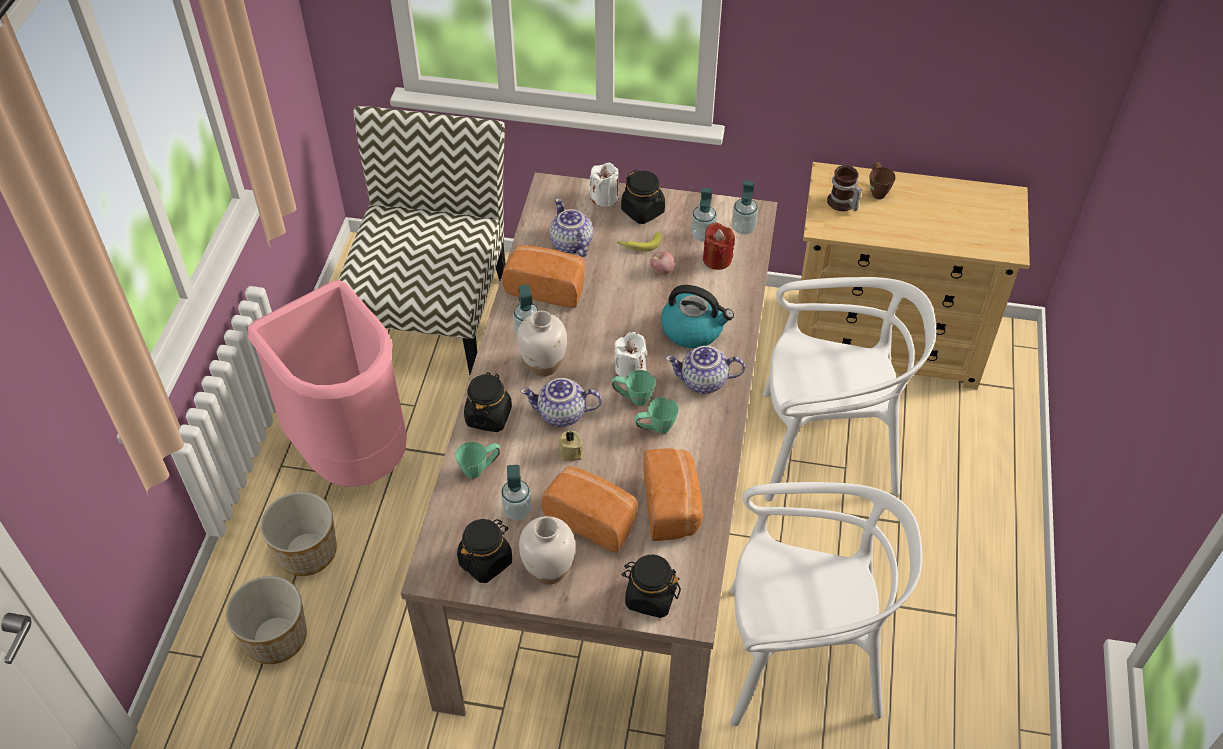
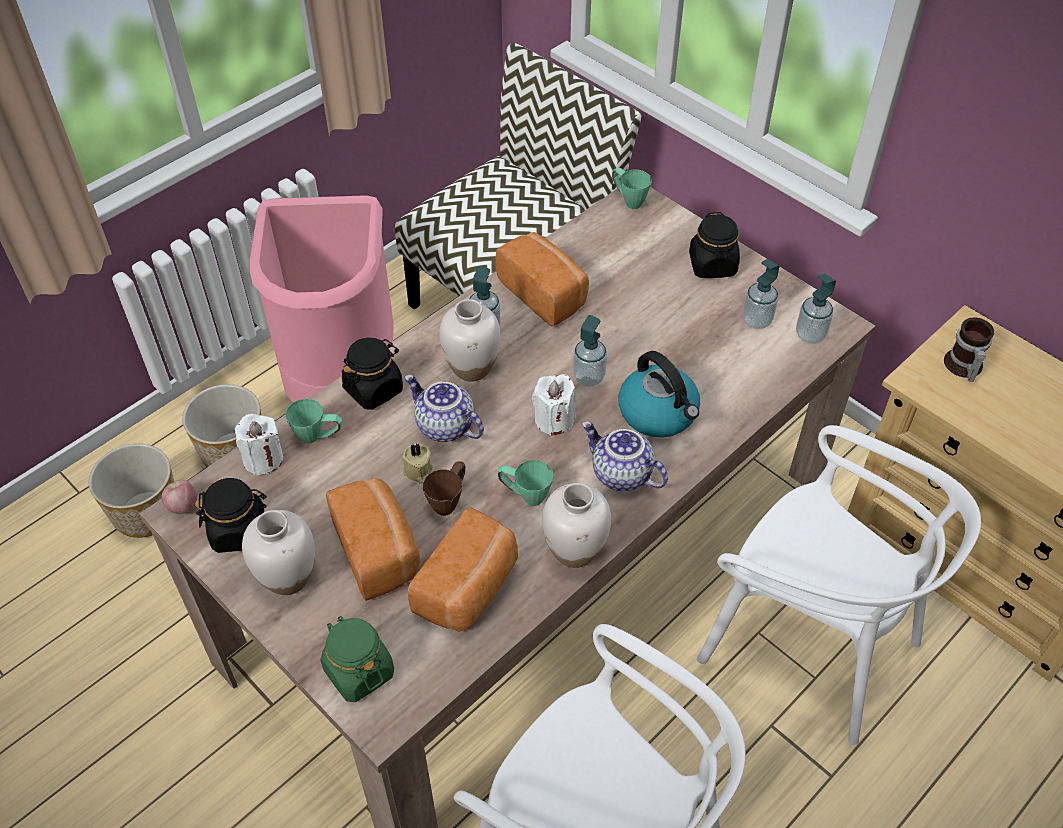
camera: 35 degrees right, 0 degrees up
(517, 511) = (314, 499): soap dispenser -> soap dispenser (588, 377)
(570, 244) = (606, 262): teapot -> none
(604, 197) = (684, 233): white candle -> white candle (263, 459)
(632, 398) = (530, 451): green mug -> green mug (628, 200)
(639, 244) = (678, 297): banana -> none
(650, 597) = (358, 671): black jar -> green jar
(661, 271) = (678, 335): apple -> apple (183, 506)
(717, 259) = (751, 353): red candle -> none
(717, 445) = (575, 550): none -> white vase
(877, 190) = (1019, 372): brown mug -> brown mug (449, 501)

